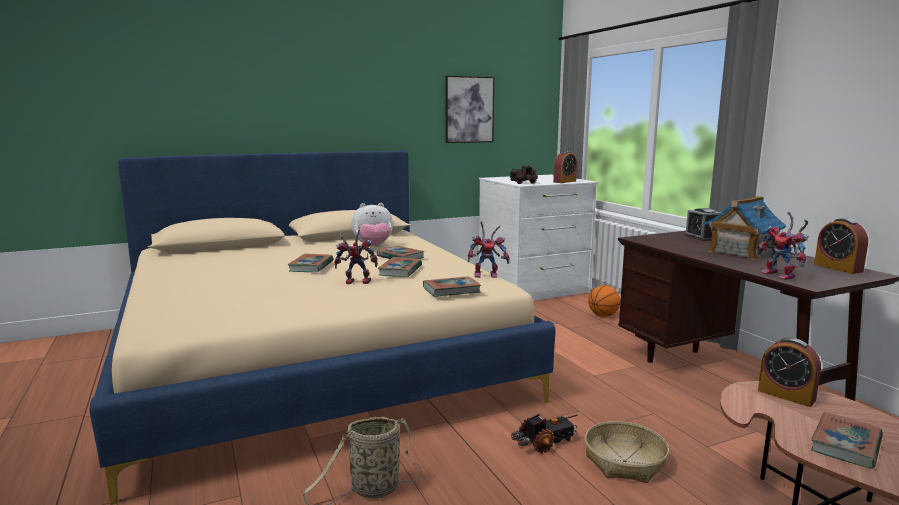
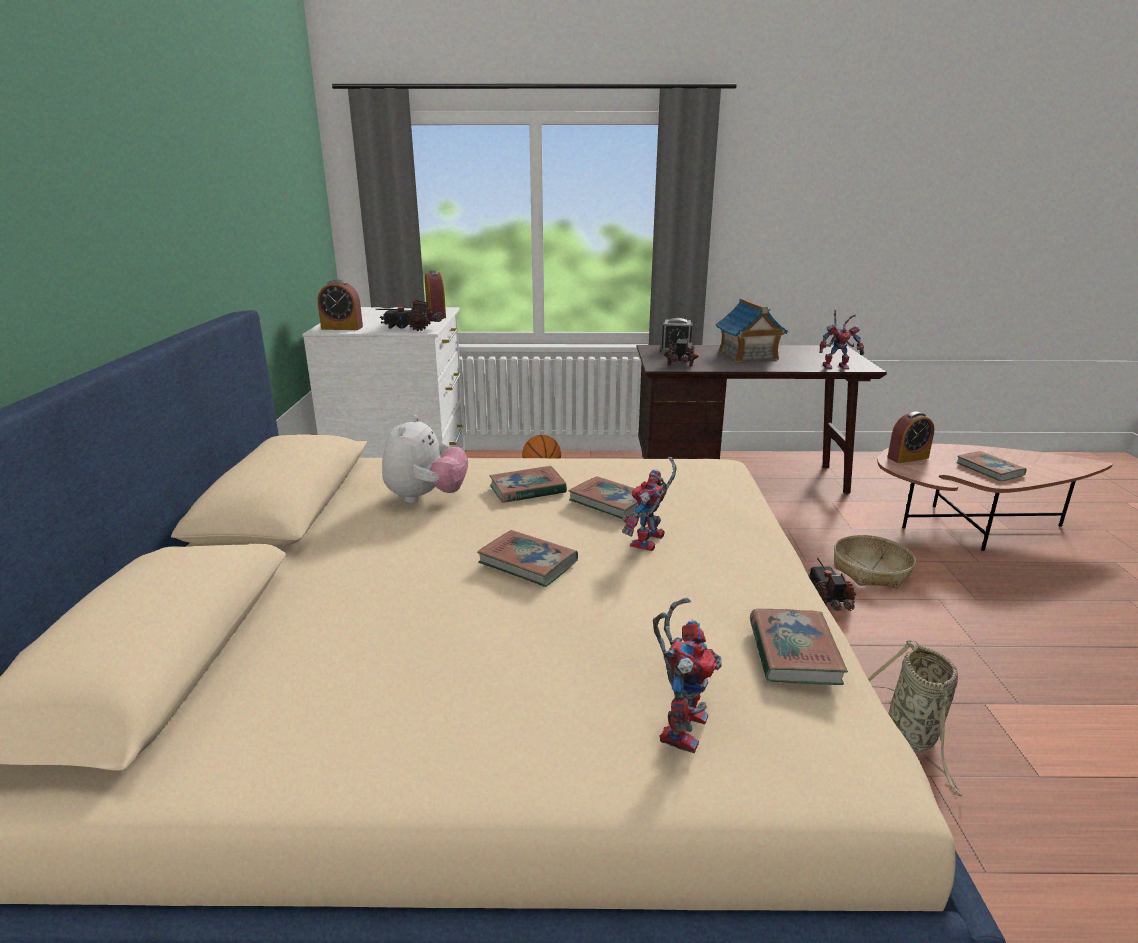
camera: 65 degrees left, 10 degrees up
(451, 290) = (733, 491): book -> book (793, 652)
(469, 109) = (269, 214): picture -> none
(487, 275) = (670, 461): toy robot -> toy robot (680, 723)
(664, 241) = (681, 363): none -> toy truck
(838, 268) = (817, 349): alarm clock -> alarm clock (342, 328)

